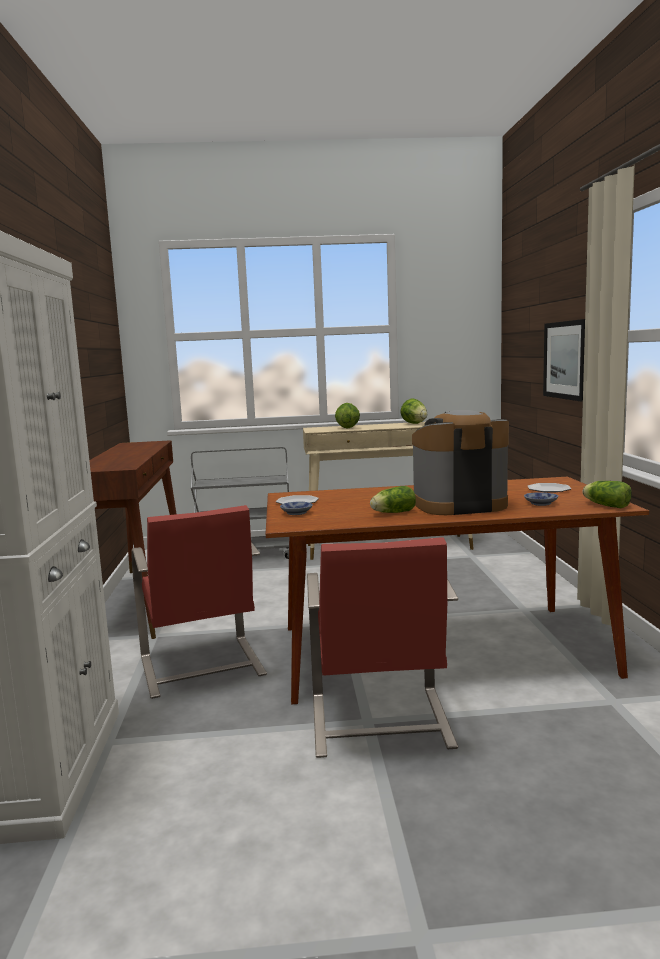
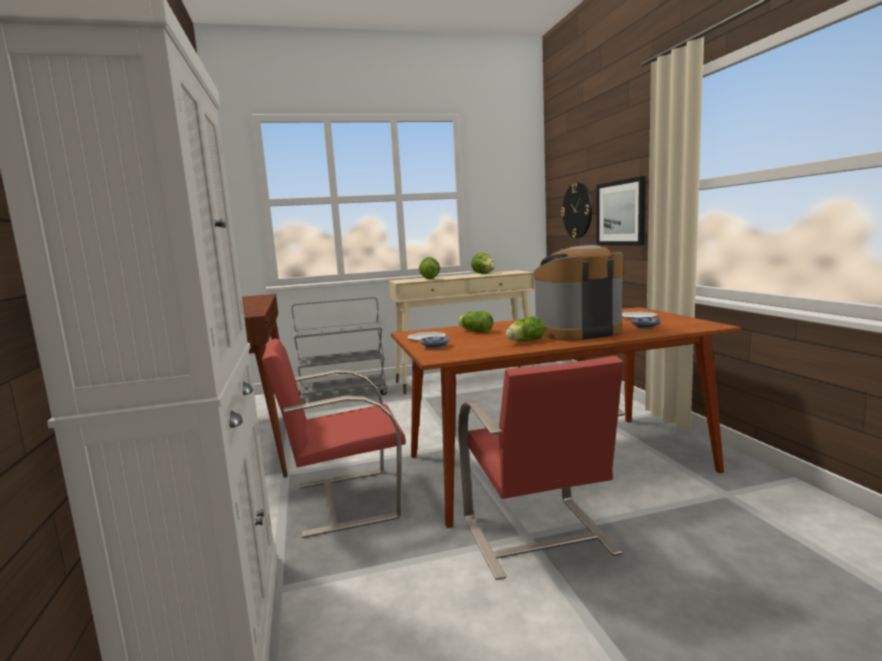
camera: 10 degrees left, 0 degrees up
(201, 667) = (344, 500): red chair -> red chair turned 105 degrees clockwise
(529, 351) = (577, 210): none -> wall clock
(605, 505) = (701, 325): lettuce -> lettuce (474, 331)

